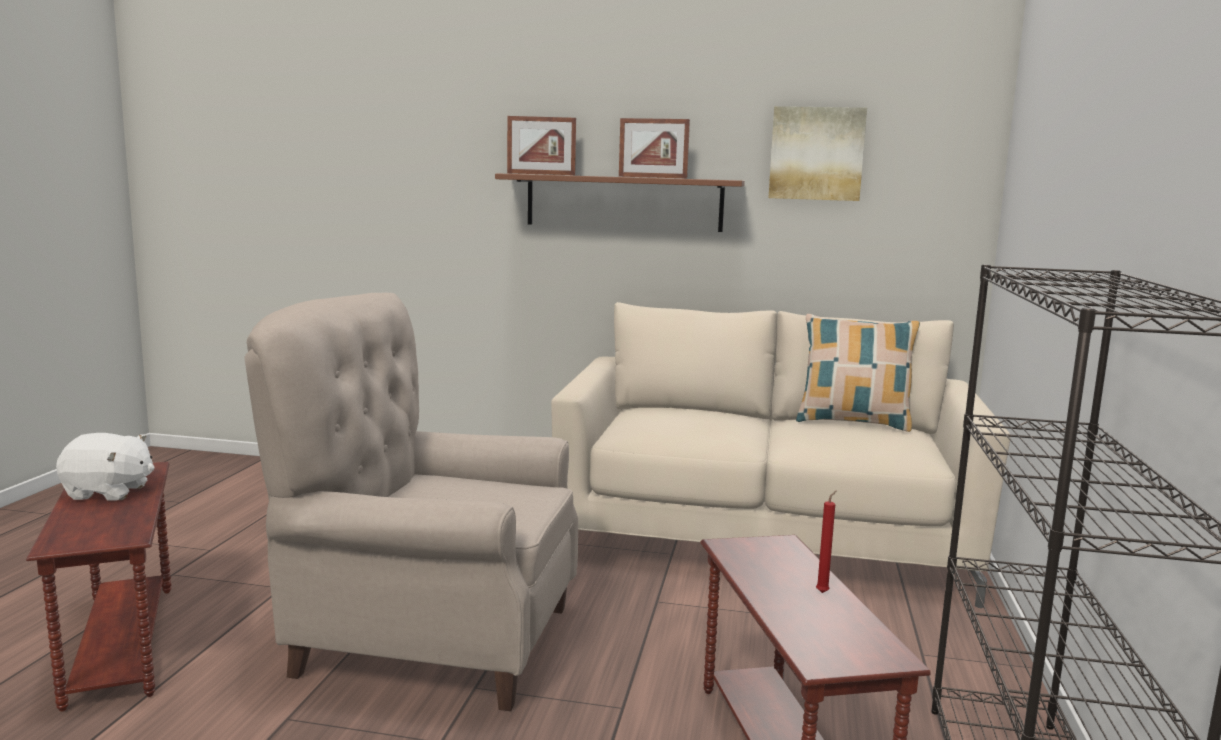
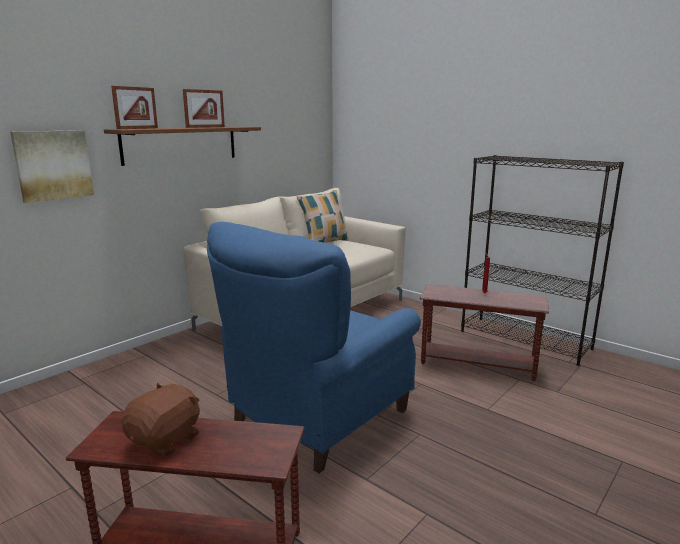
camera: 60 degrees left, 5 degrees up
(108, 492) = (166, 439): white plush toy -> brown plush toy
(423, 639) = (315, 419): beige armchair -> blue armchair
(816, 154) = (269, 110): picture -> picture (53, 165)

